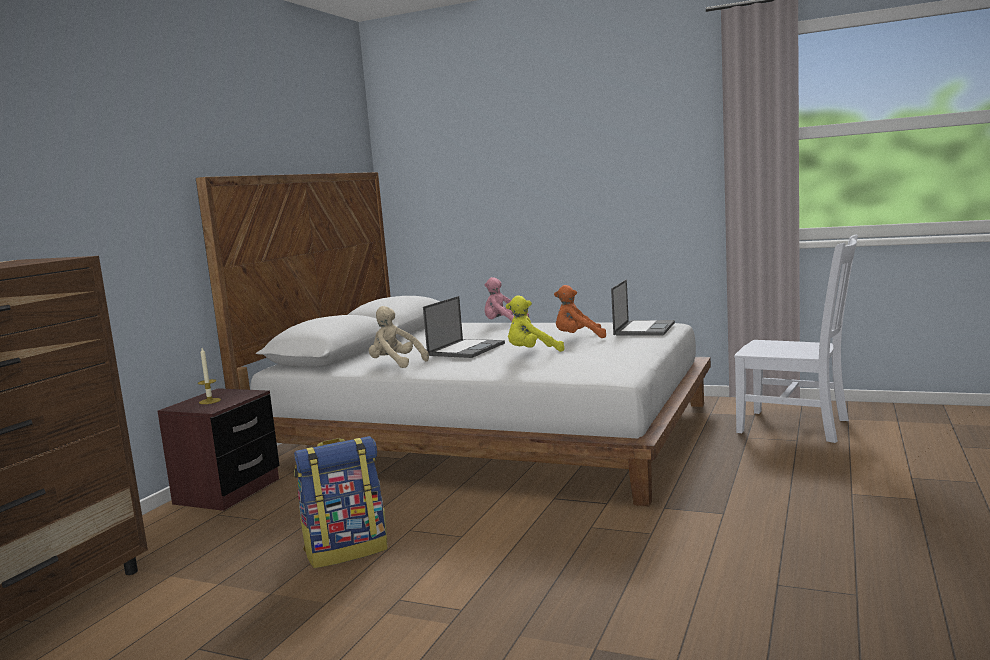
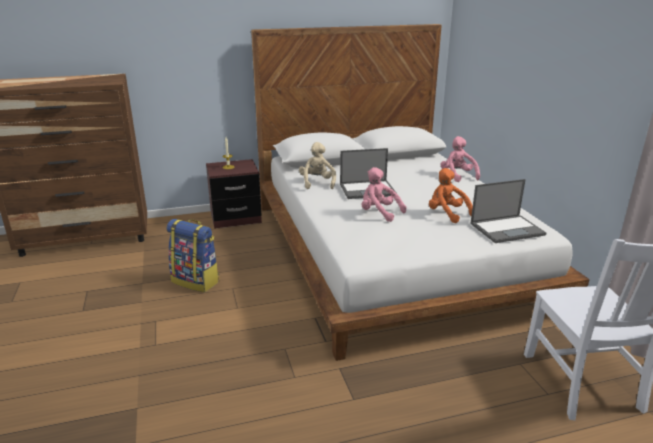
camera: 50 degrees right, 15 degrees up
(532, 353) = (379, 213): yellow plush toy -> pink plush toy

